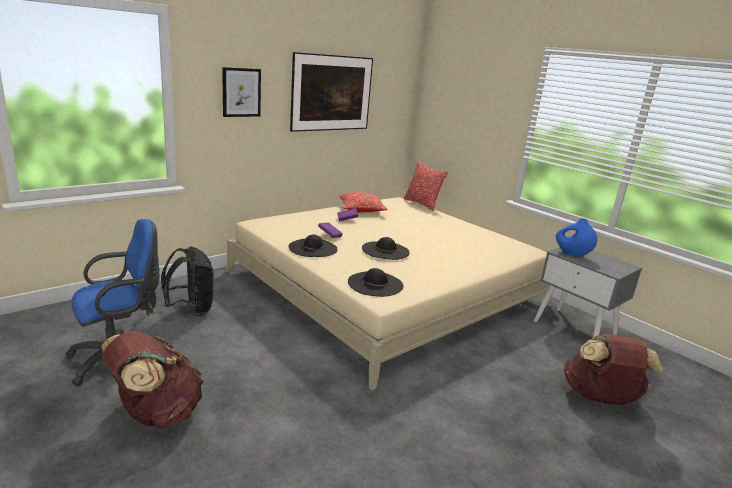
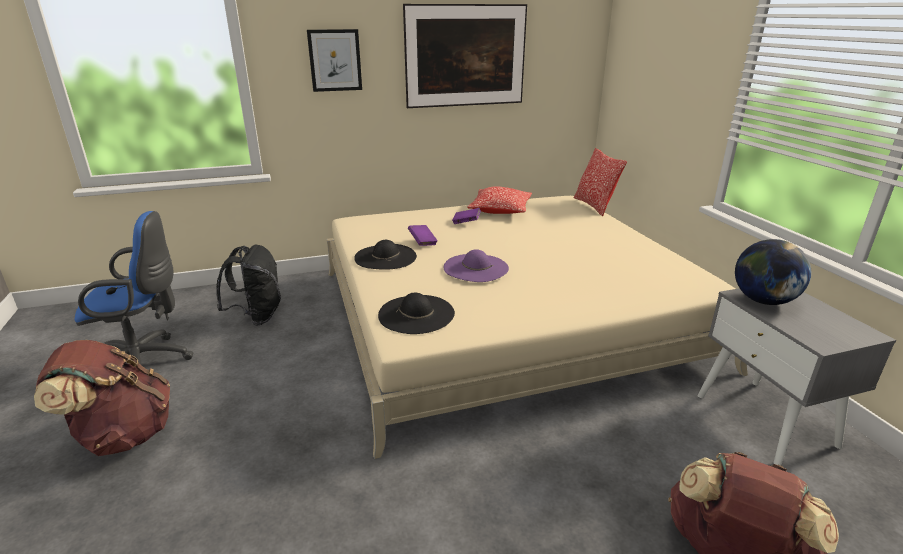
camera: 25 degrees right, 5 degrees up
(385, 250) = (475, 268): black hat -> purple hat
(572, 254) = (763, 300): blue vase -> globe

